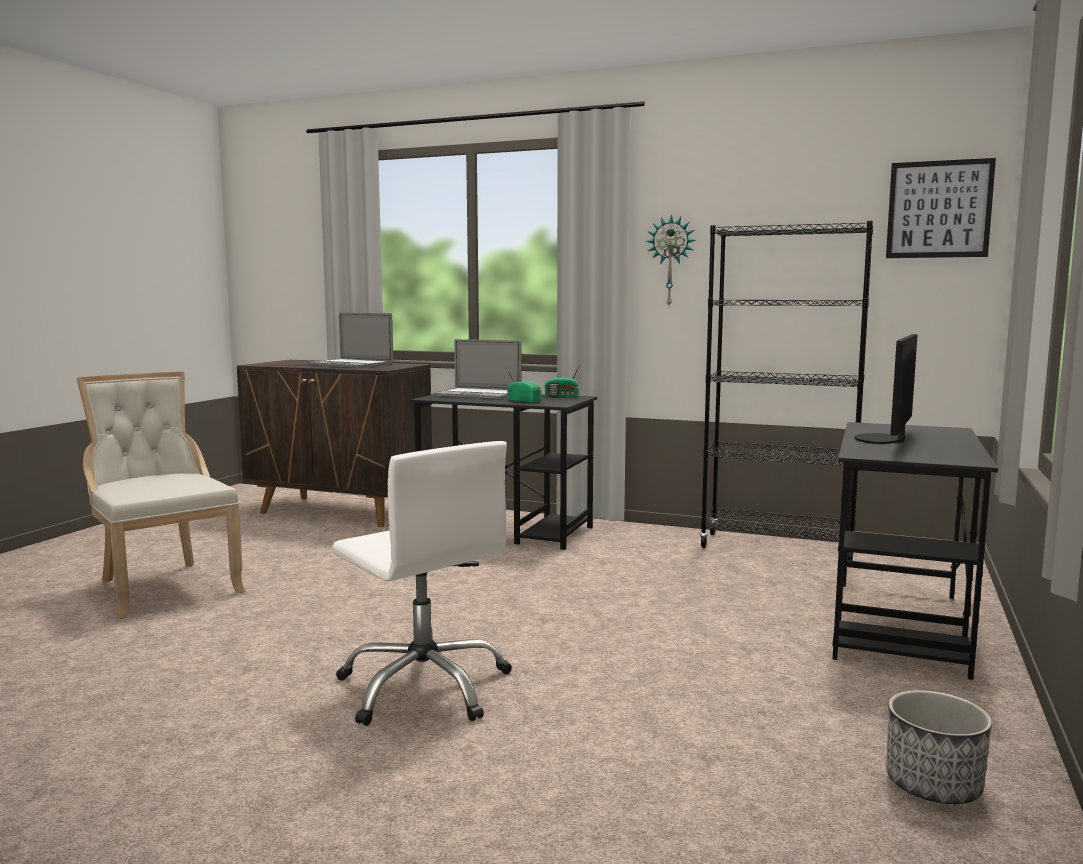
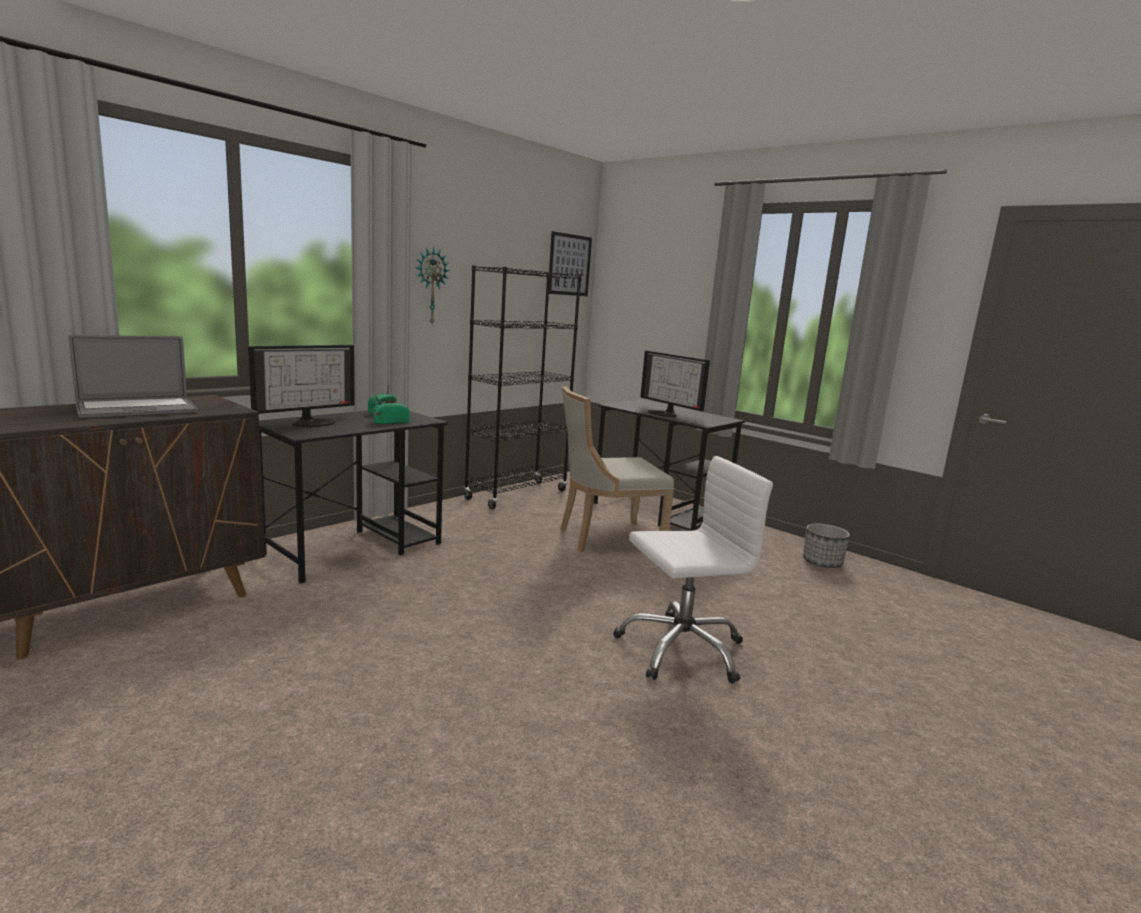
camera: 70 degrees left, 5 degrees up
(164, 586) = (285, 765): beige chair -> beige chair (606, 538)
(477, 394) = (312, 422): laptop -> monitor

